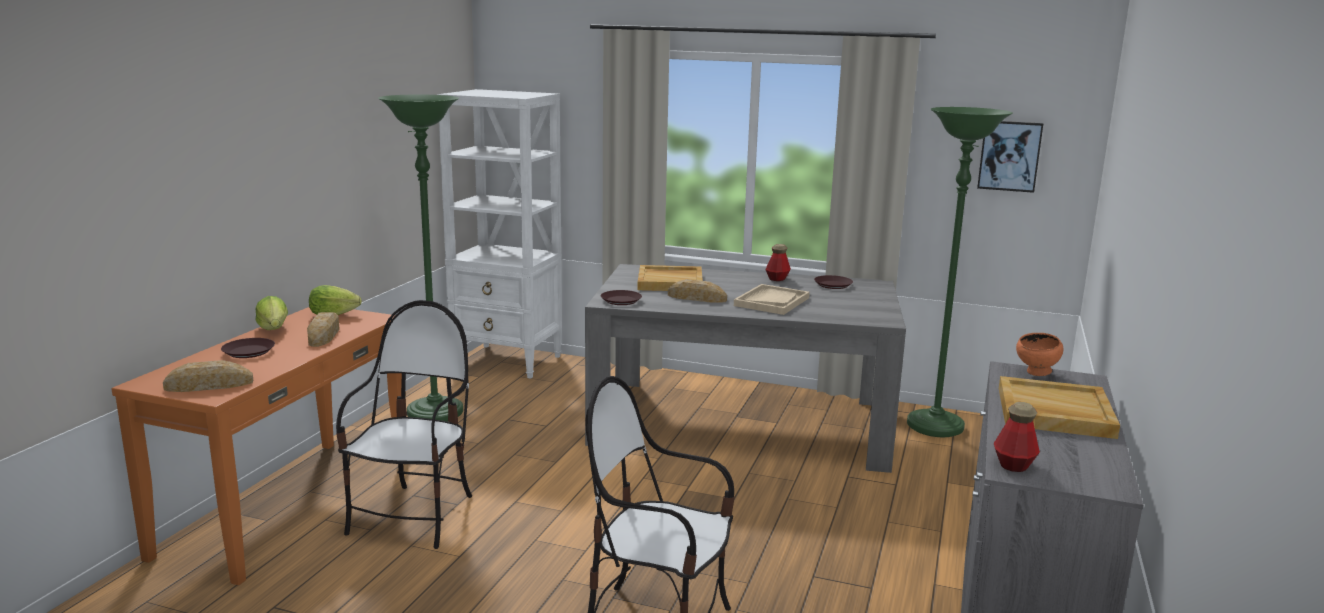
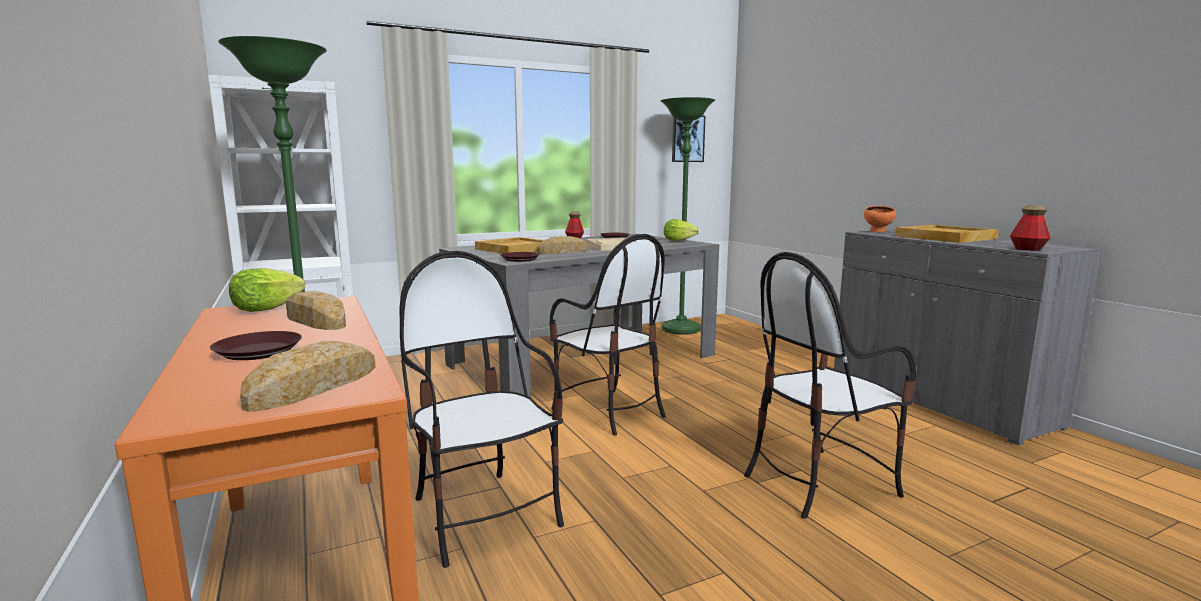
camera: 45 degrees left, 5 degrees down
(274, 329) = (221, 331): lettuce -> lettuce (678, 240)
(644, 484) = (608, 411): none -> chair

